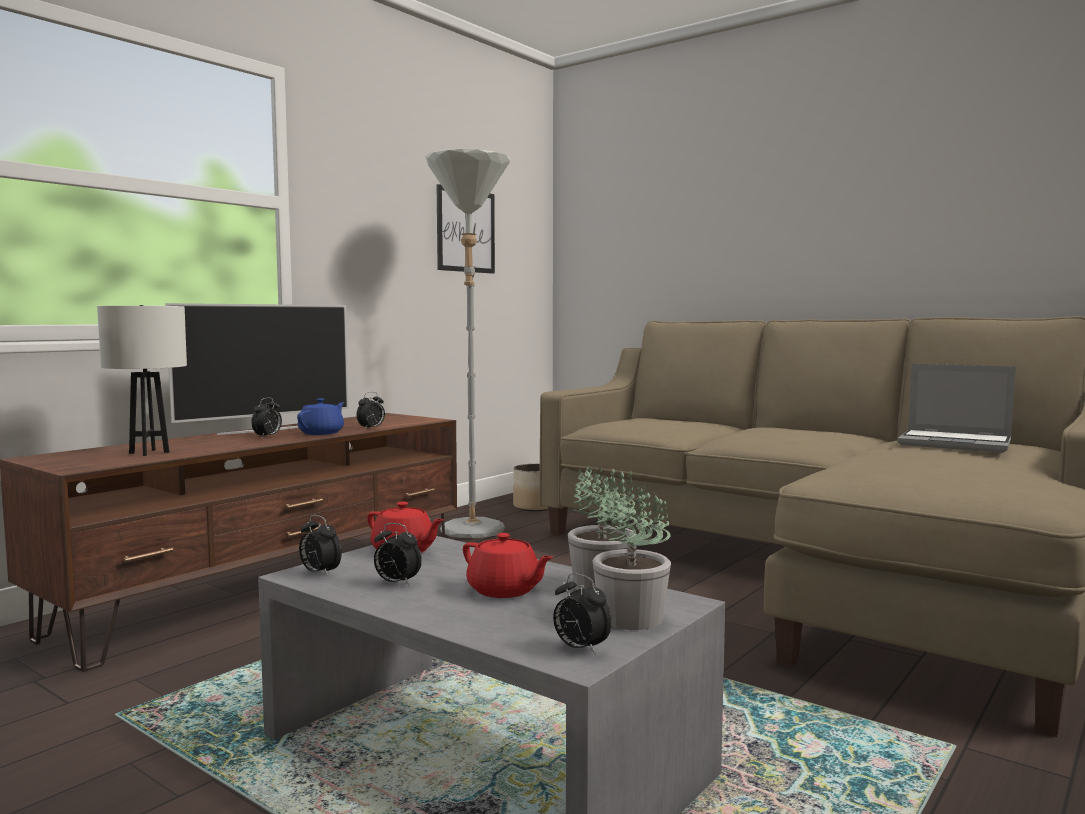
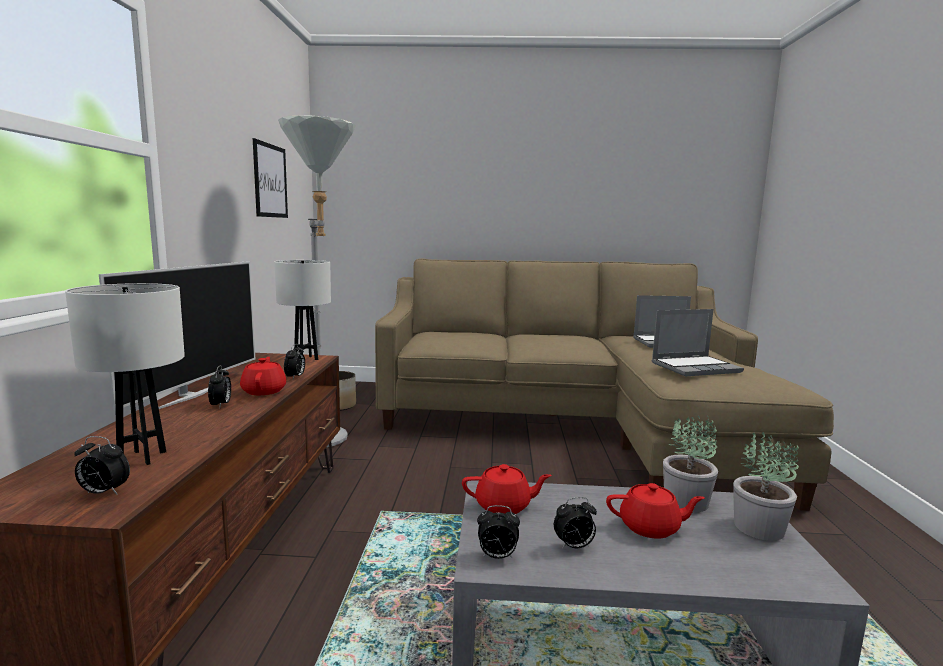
camera: 35 degrees left, 5 degrees up
(322, 433) = (264, 391): blue teapot -> red teapot
(417, 419) = (305, 359): none -> white table lamp
(580, 649) = (798, 570): alarm clock -> alarm clock (103, 493)
(899, 465) = (695, 367): none -> laptop

